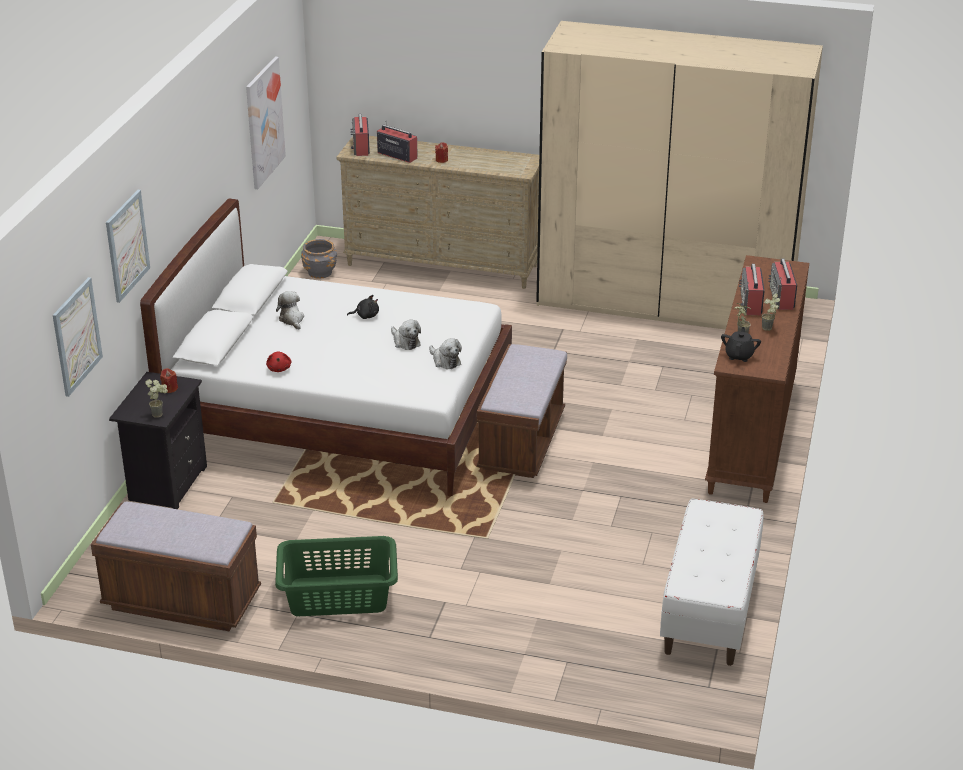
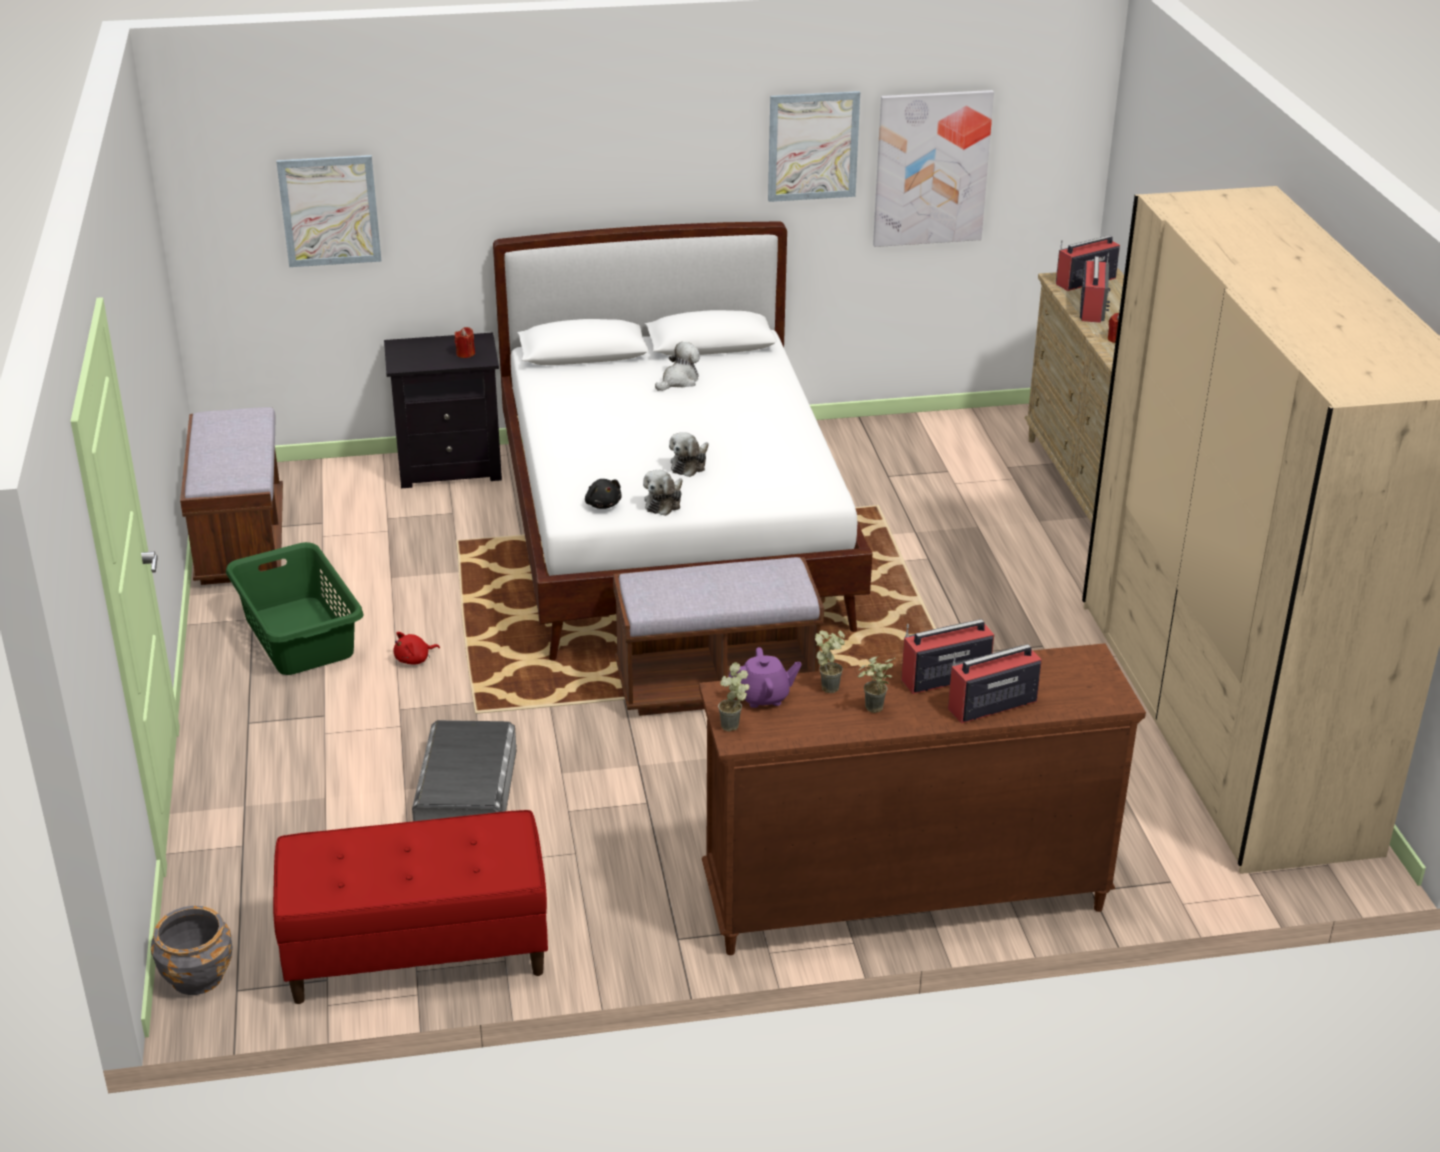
camera: 65 degrees right, 0 degrees up
(127, 245) = (480, 161): picture -> picture (813, 146)
(160, 413) = (410, 363): potted plant -> potted plant (735, 728)
(279, 368) = (559, 403): red plush toy -> red plush toy (414, 659)
(320, 272) = (989, 427): grey planter -> grey planter (197, 976)
(366, 316) = (730, 423): black plush toy -> black plush toy (603, 504)
(567, 559) = (466, 791): none -> grey storage box
(710, 610) = (417, 952): white bench -> red bench
(739, 356) = (764, 697): black teapot -> purple teapot

